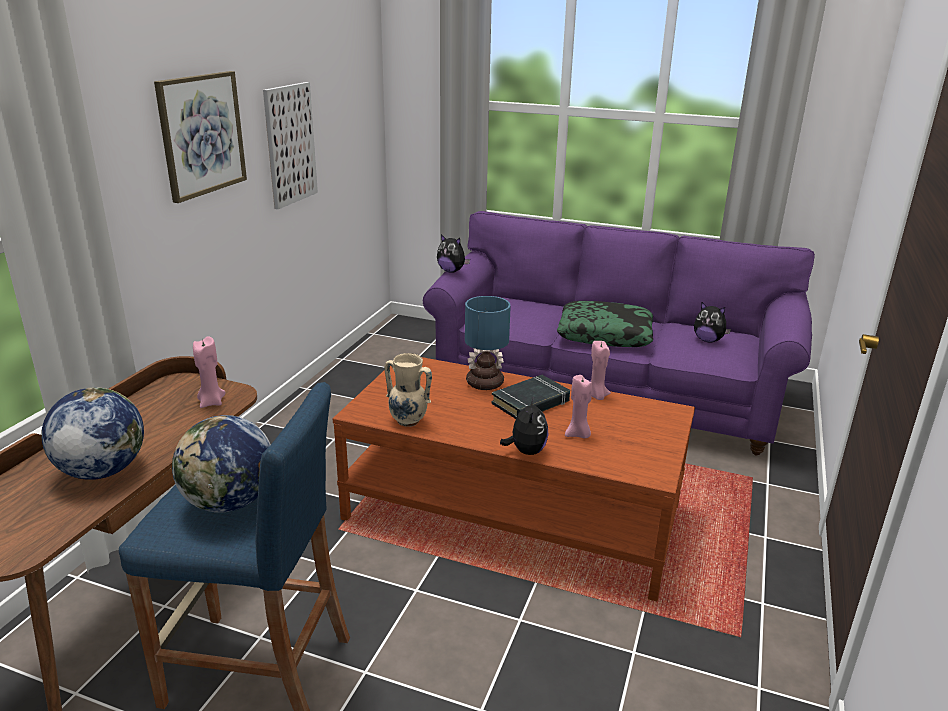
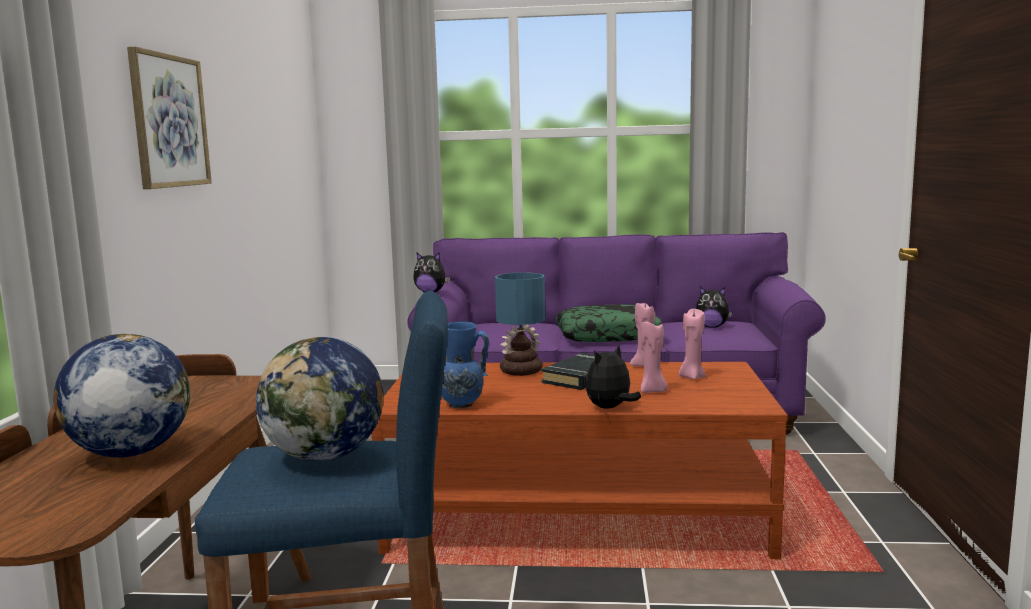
camera: 15 degrees left, 15 degrees down
(211, 402) = (234, 391): pink candle -> pink candle (691, 377)
(290, 144) = (245, 160): picture -> none
(409, 422) = (462, 405): beige vase -> blue vase
(526, 451) = (610, 408): plush toy -> plush toy turned 120 degrees counterclockwise

